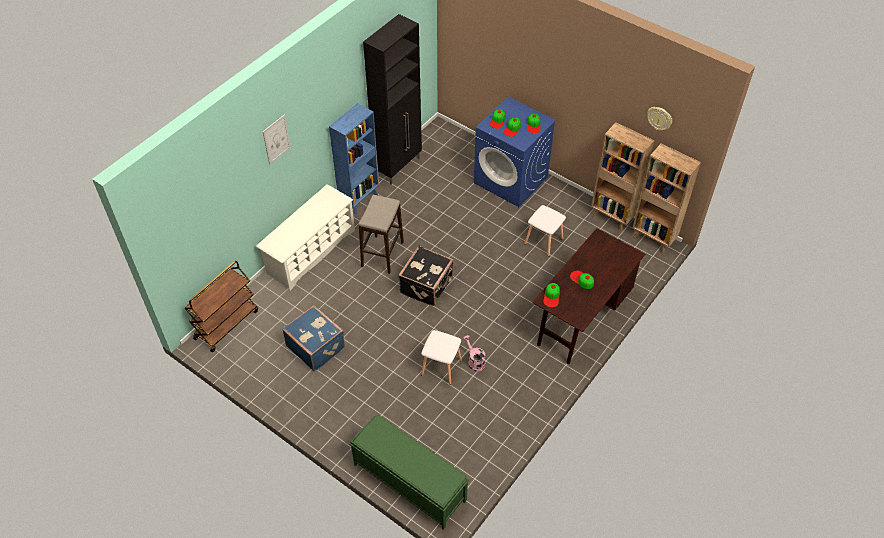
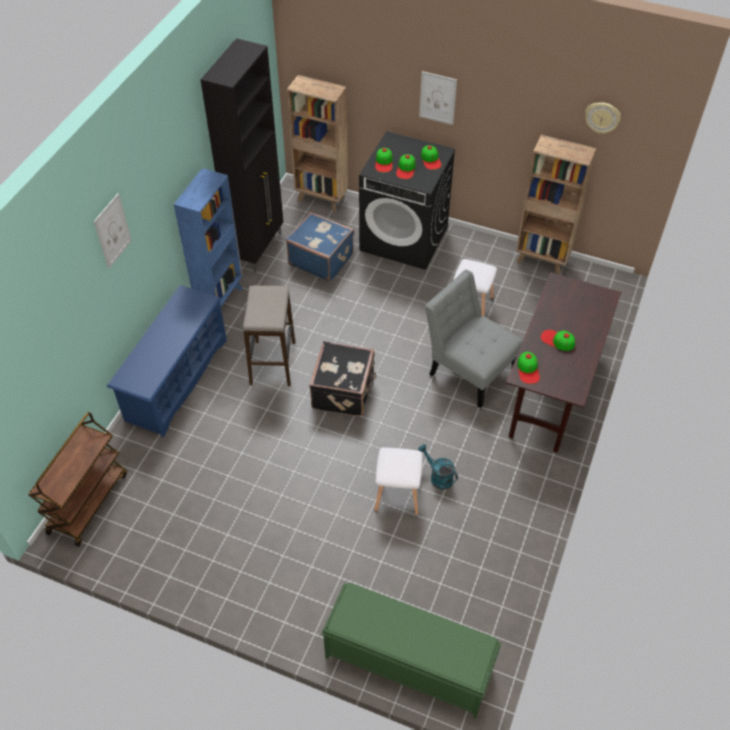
camera: 15 degrees left, 0 degrees up
(311, 252) = (176, 379): white shoe rack -> blue shoe rack
(316, 346) = (222, 505): blue suitcase -> blue suitcase (321, 259)
(474, 361) = (438, 477): pink watering can -> turquoise watering can
(511, 180) = (404, 238): blue washing machine -> black washing machine
(525, 289) = (469, 370): none -> grey chair
(545, 80) = (437, 98): none -> picture
(653, 239) = (600, 276): brown bookcase -> brown bookcase (322, 199)

